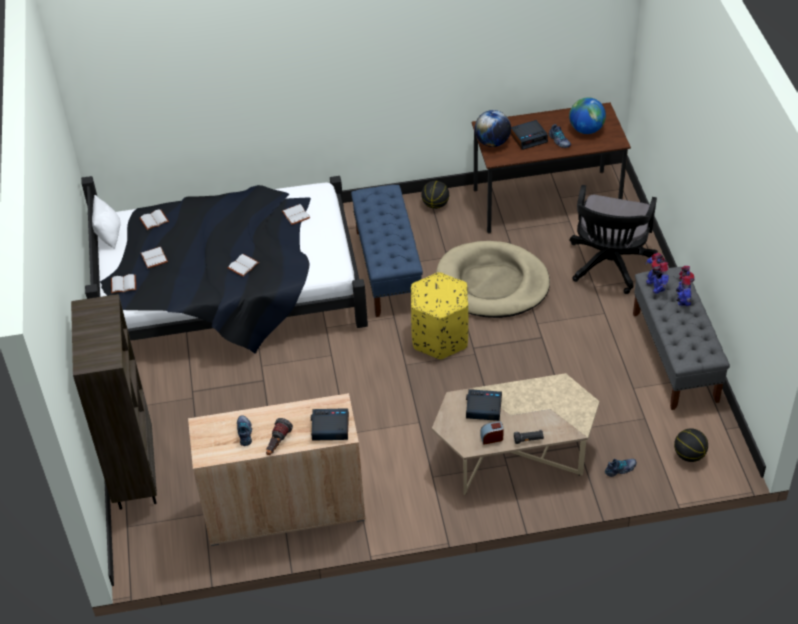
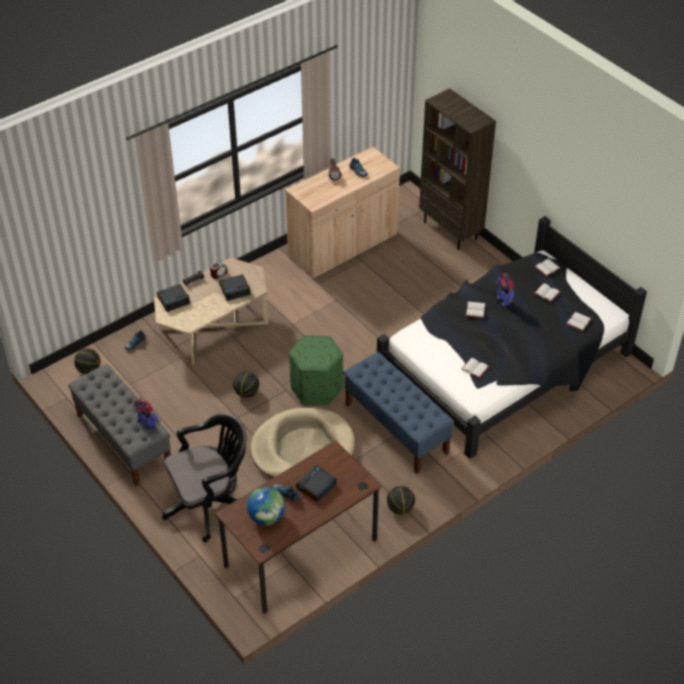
camera: 150 degrees right, 0 degrees up
(109, 235) = (601, 301): white pillow -> none
(330, 428) = (308, 190): alarm clock -> alarm clock (174, 300)
(440, 337) = (316, 388): yellow ottoman -> green ottoman
(492, 142) = (346, 468): globe -> none
(517, 360) = (246, 393): none -> basketball
(609, 266) = (210, 504): black office chair -> black office chair turned 75 degrees clockwise
(683, 299) = (120, 420): toy robot -> toy robot (504, 300)

